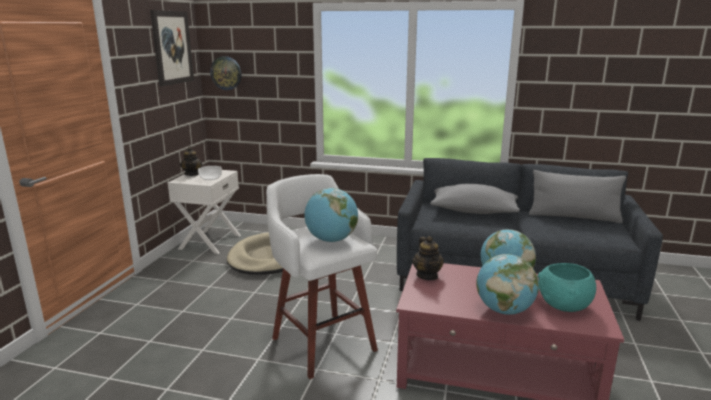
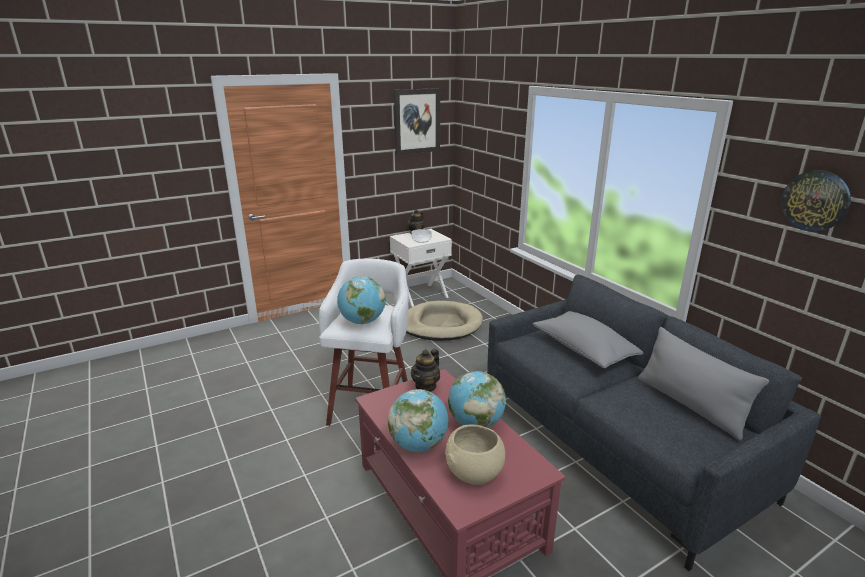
camera: 45 degrees right, 5 degrees up
(226, 73) = (468, 147): wall clock -> wall clock (815, 201)
(563, 306) = (473, 472): turquoise bowl -> beige bowl

